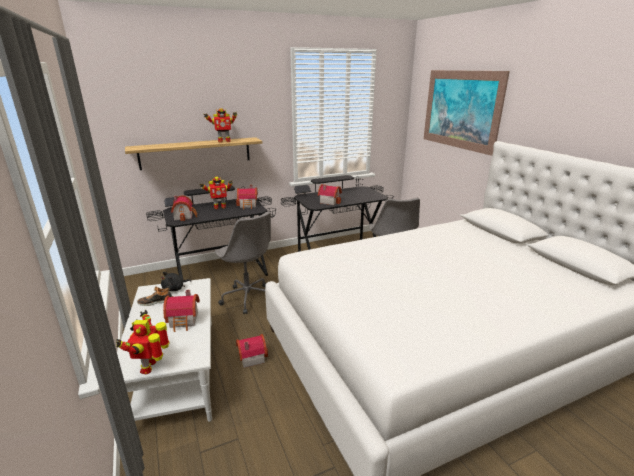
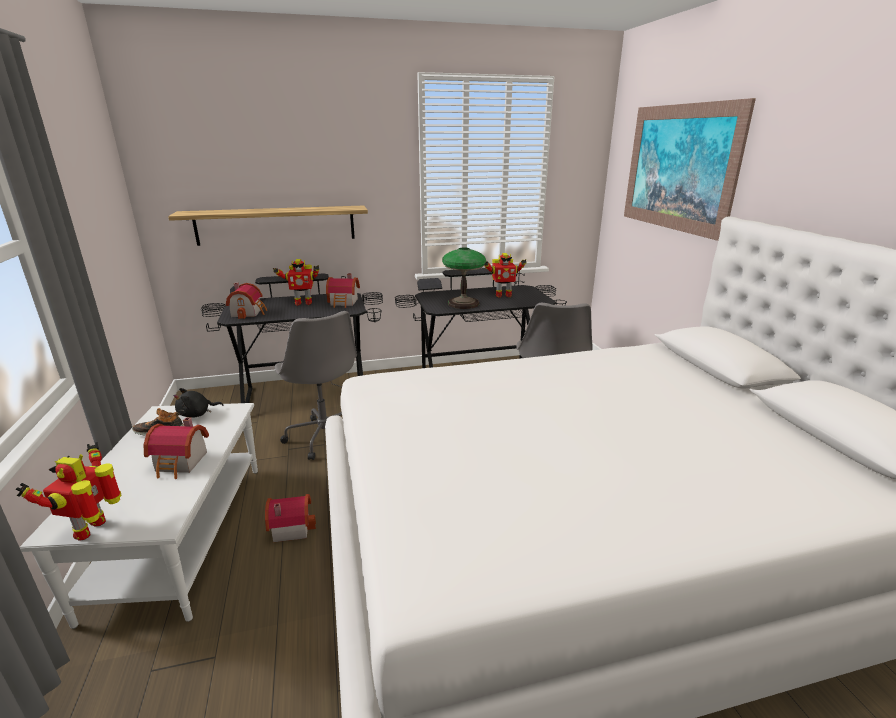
camera: 10 degrees right, 0 degrees up
(224, 141) = (313, 209): toy robot -> toy robot (502, 295)
(329, 201) = (463, 303): toy house -> table lamp

